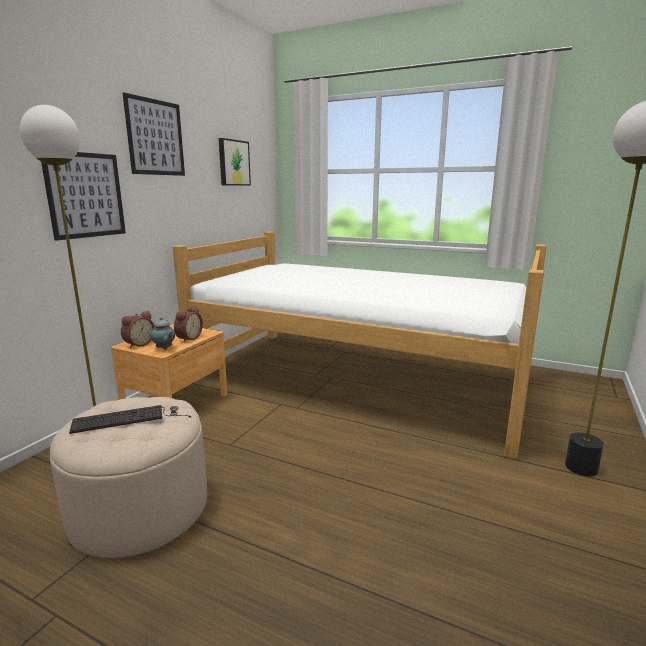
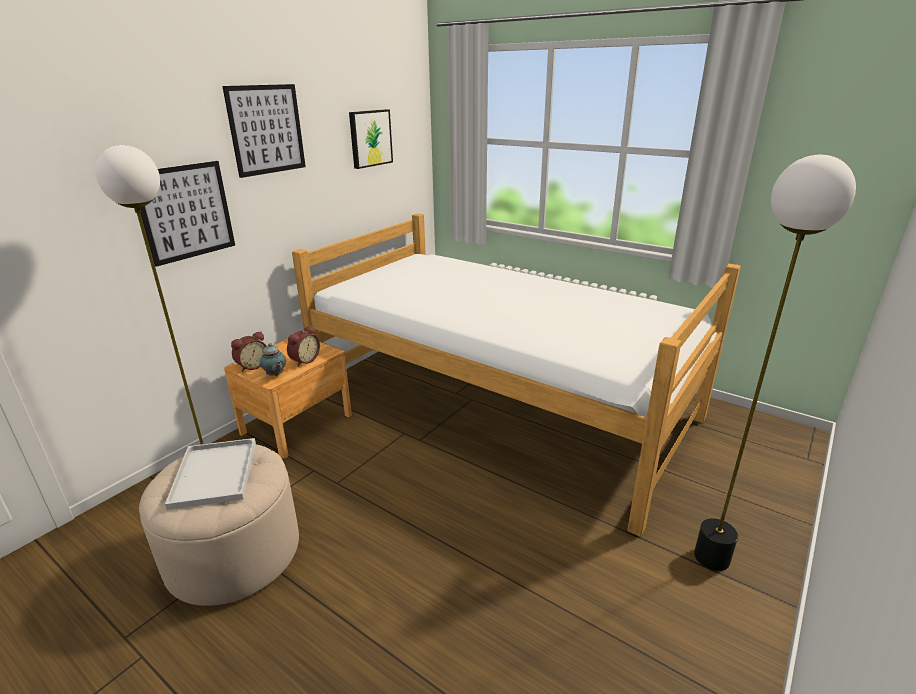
camera: 10 degrees right, 10 degrees up
(130, 418) = (215, 475): keyboard -> white tray

